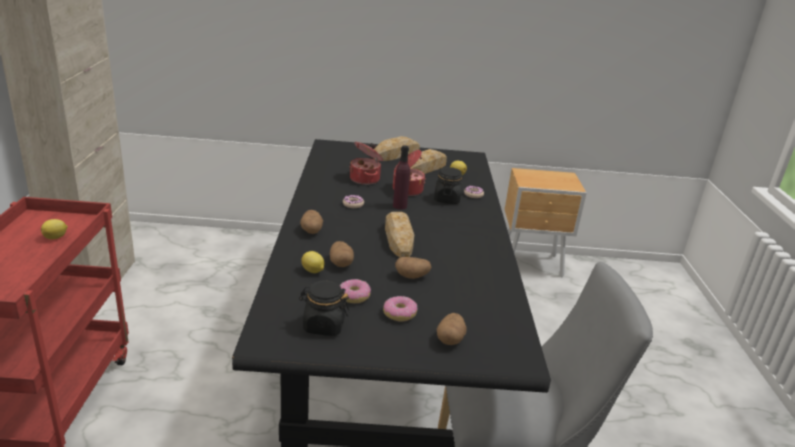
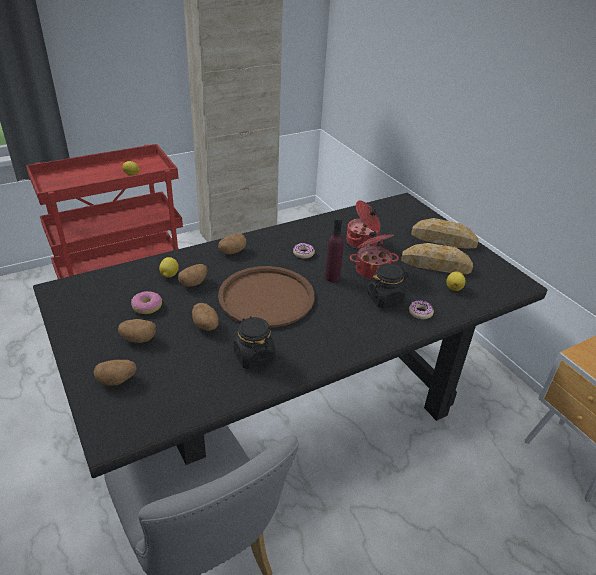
camera: 60 degrees right, 10 degrees up
(323, 325) = (94, 307): black jar -> black jar (254, 356)
(398, 239) = (266, 297): bread -> brown tray
(399, 313) = (138, 339): donut -> potato

